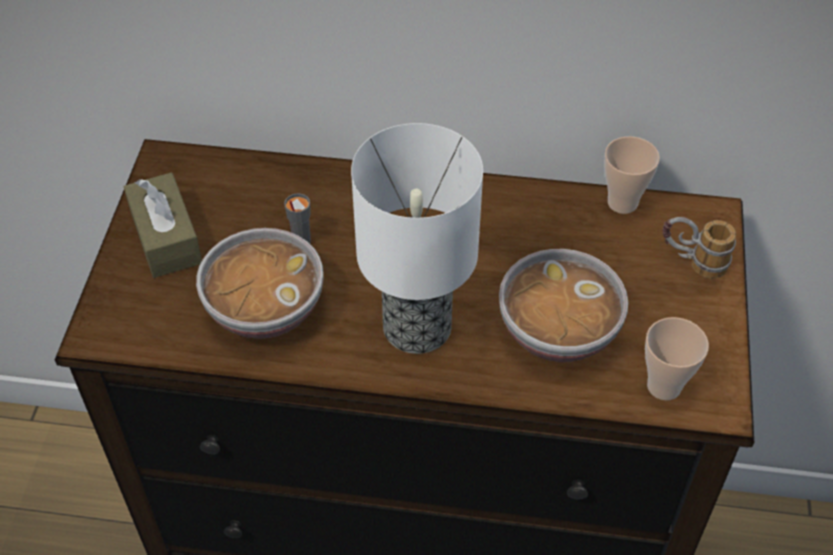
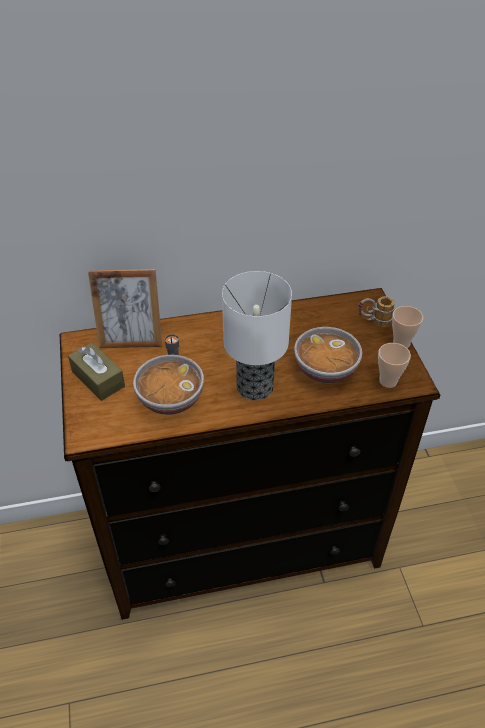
camera: 20 degrees left, 5 degrees down
(249, 184) = (131, 341): none -> picture frame
(622, 203) = (327, 303): cup -> cup (401, 343)

